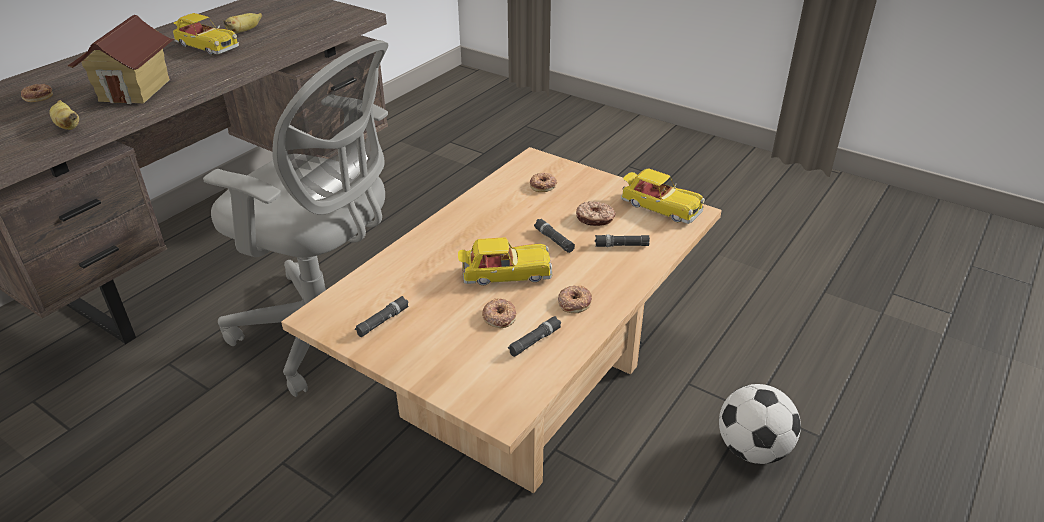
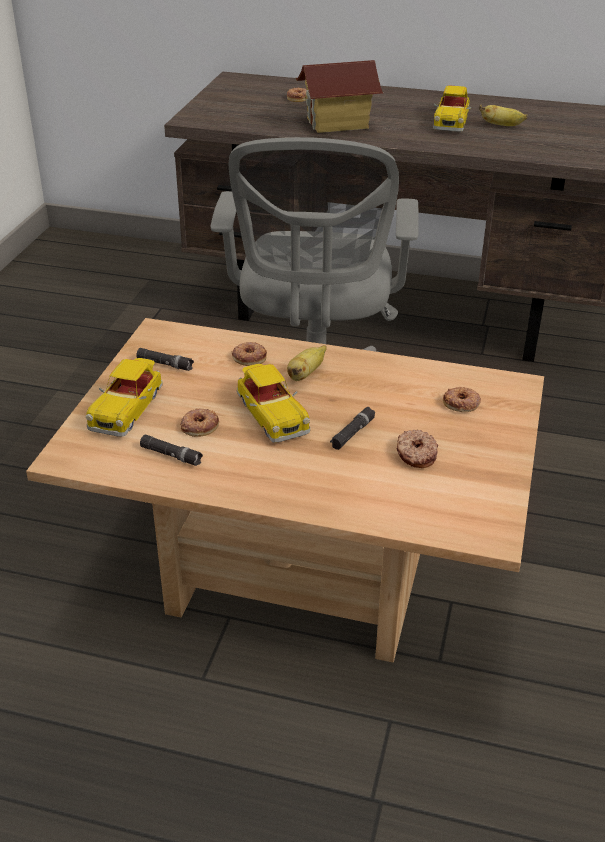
camera: 70 degrees right, 0 degrees up
(68, 126) = (260, 122): banana -> banana (305, 374)
(574, 302) = (245, 469): donut -> donut (249, 357)
(621, 245) = (373, 484): black flashlight -> none
(659, 207) = (482, 503): toy car -> toy car (127, 408)
(752, 449) = (303, 807): football -> none

